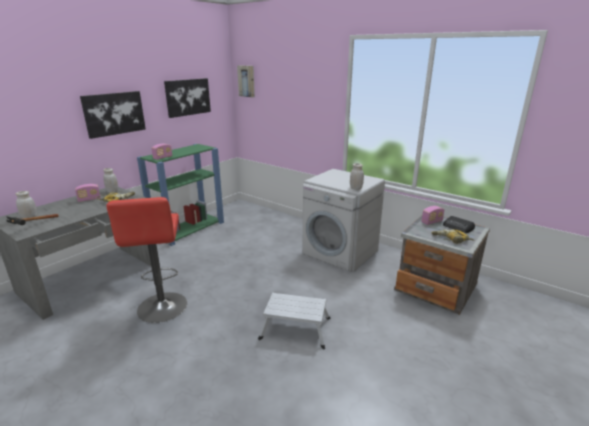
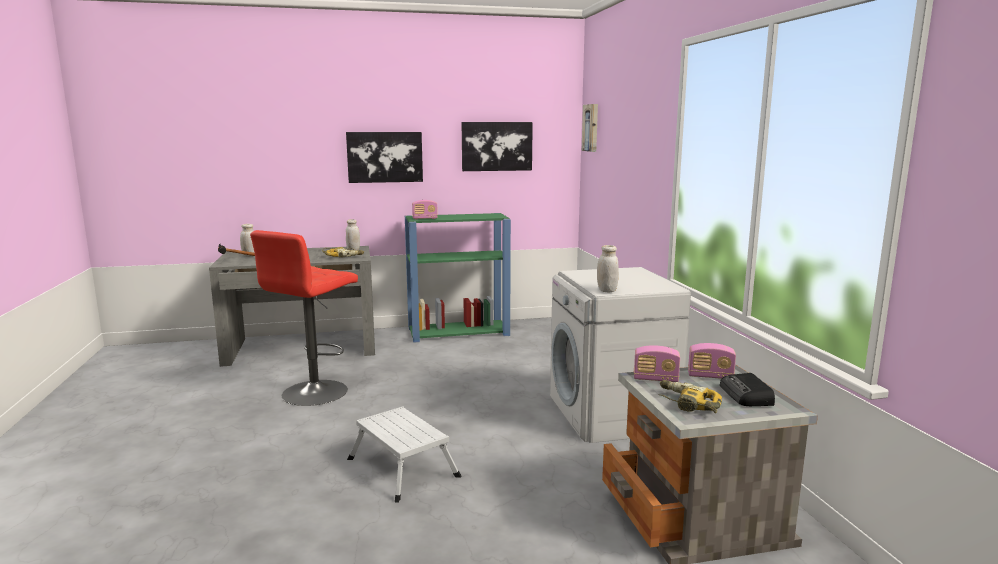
camera: 40 degrees right, 10 degrees down
(89, 199) = (321, 252): radio -> radio (655, 379)

